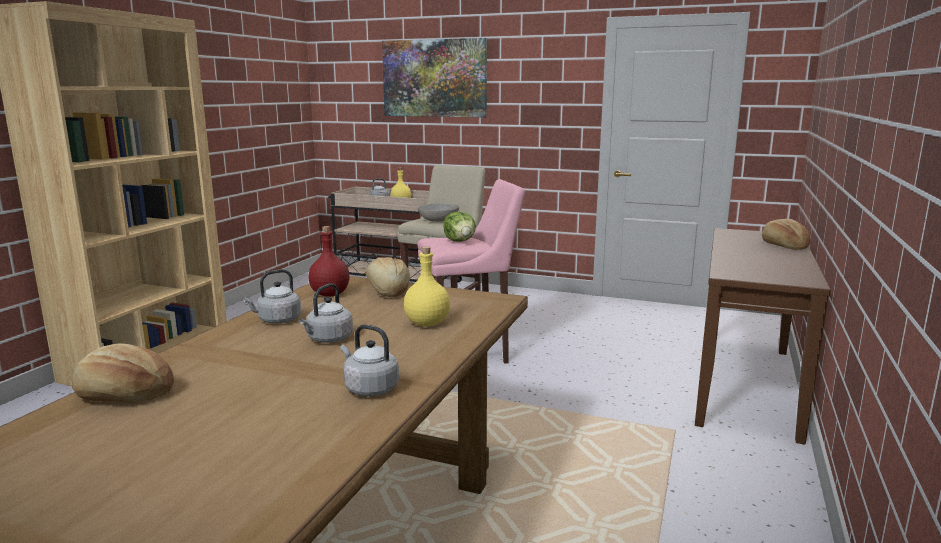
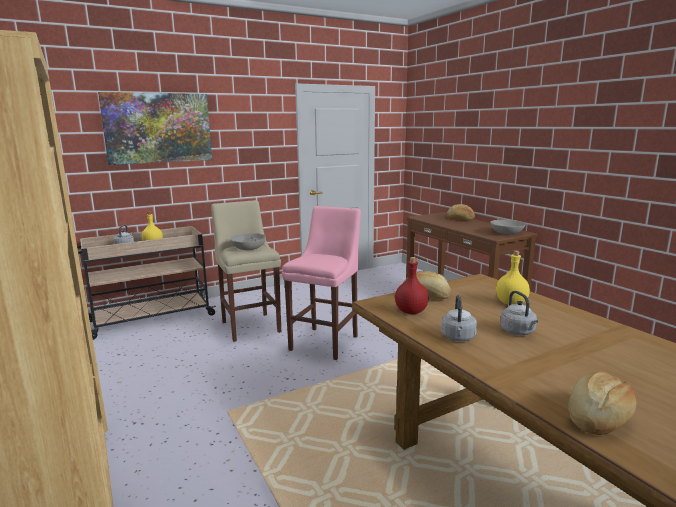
camera: 50 degrees left, 0 degrees up
(369, 388) = (622, 340): grey kettle -> none
(460, 241) = (321, 257): lettuce -> none
(771, 275) = (506, 233): none -> grey bowl

